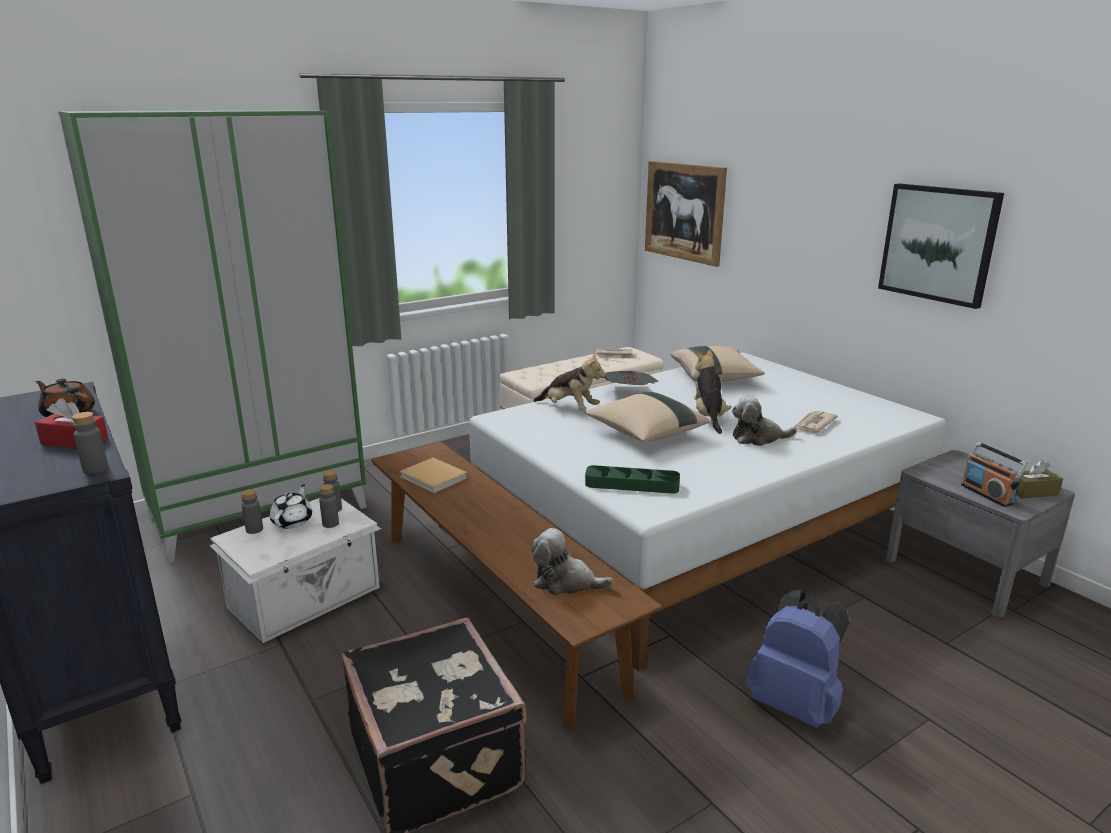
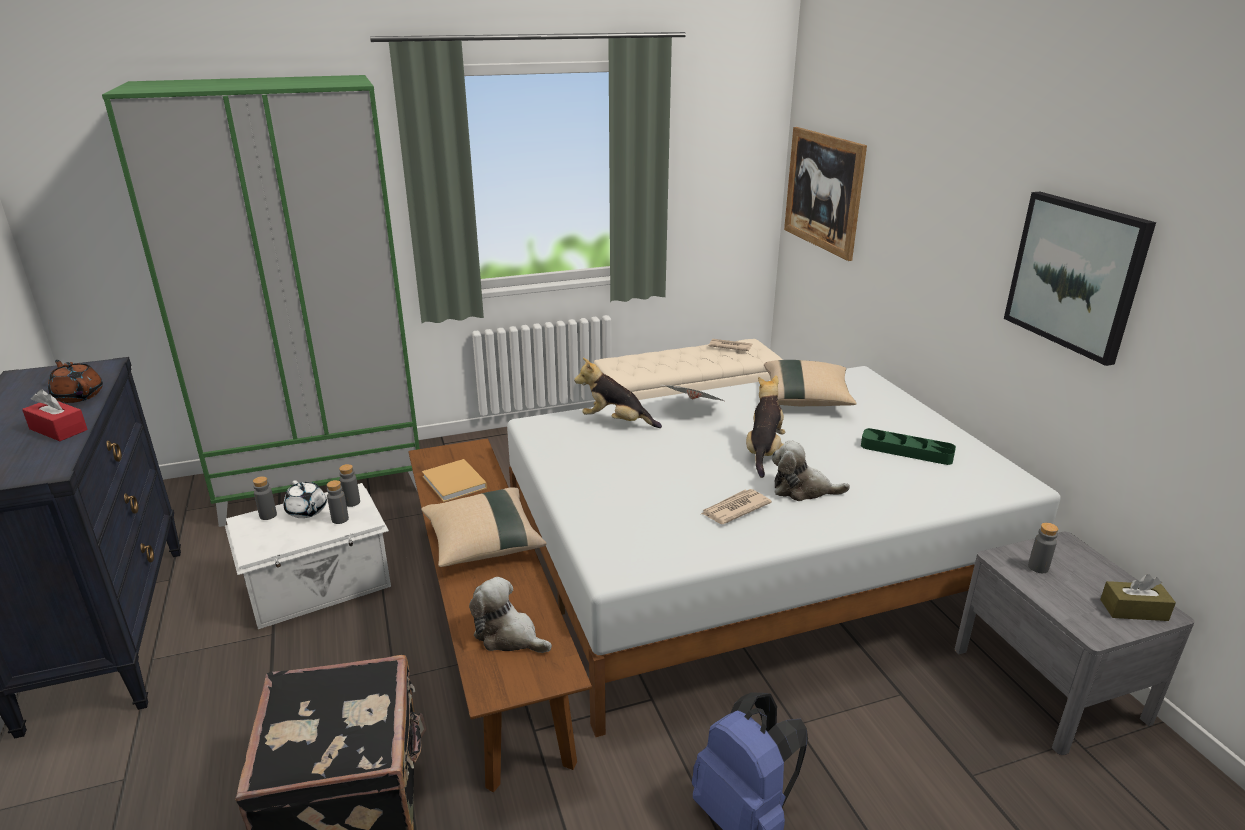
camera: 15 degrees right, 5 degrees up
(95, 469) = (49, 466): grey bottle -> grey bottle (1038, 567)
(293, 521) = (307, 511): white teapot -> white teapot turned 120 degrees clockwise
(569, 409) = (616, 422): plush toy -> plush toy turned 150 degrees clockwise
(632, 484) = (618, 533): green tray -> green tray (906, 451)
(645, 434) = (677, 466): beige pillow -> beige pillow (483, 543)
(813, 424) = (882, 479): newspaper -> newspaper (734, 509)
(987, 494) = (1069, 604): radio -> none

